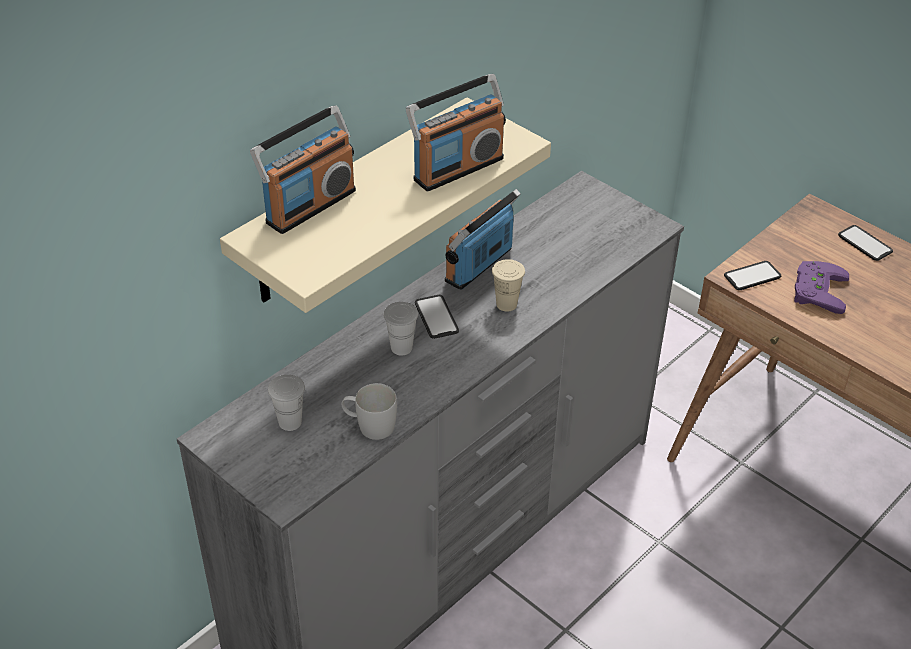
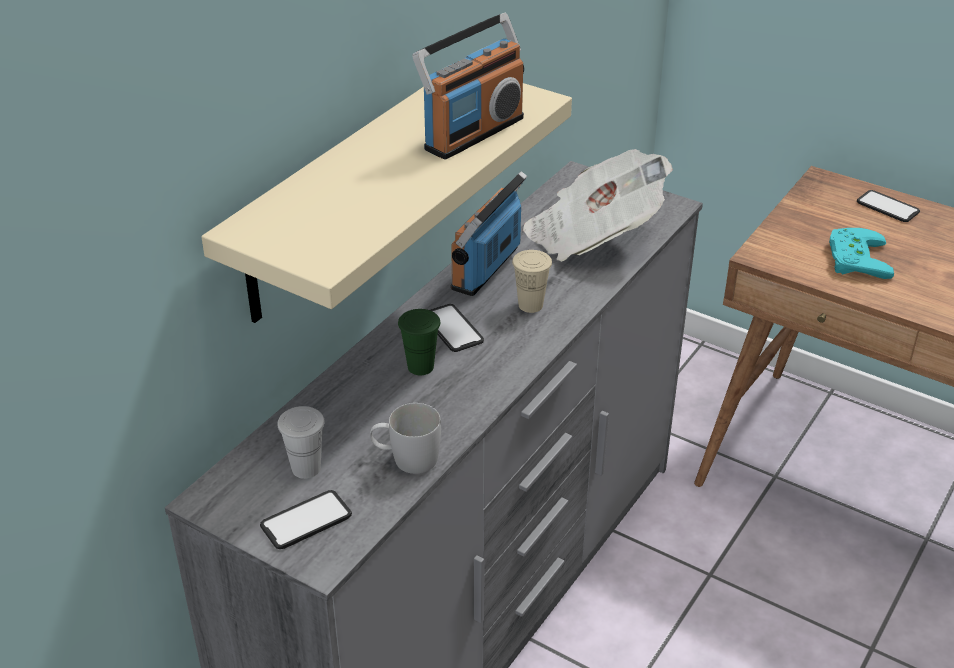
camera: 10 degrees left, 5 degrees down
(310, 206) = (306, 189): radio -> none
(401, 348) = (420, 367): white cup -> green cup
(578, 246) = (593, 235): none -> newspaper
(752, 276) = (781, 253): phone -> phone (306, 520)
(815, 290) = (853, 258): purple game controller -> turquoise game controller

